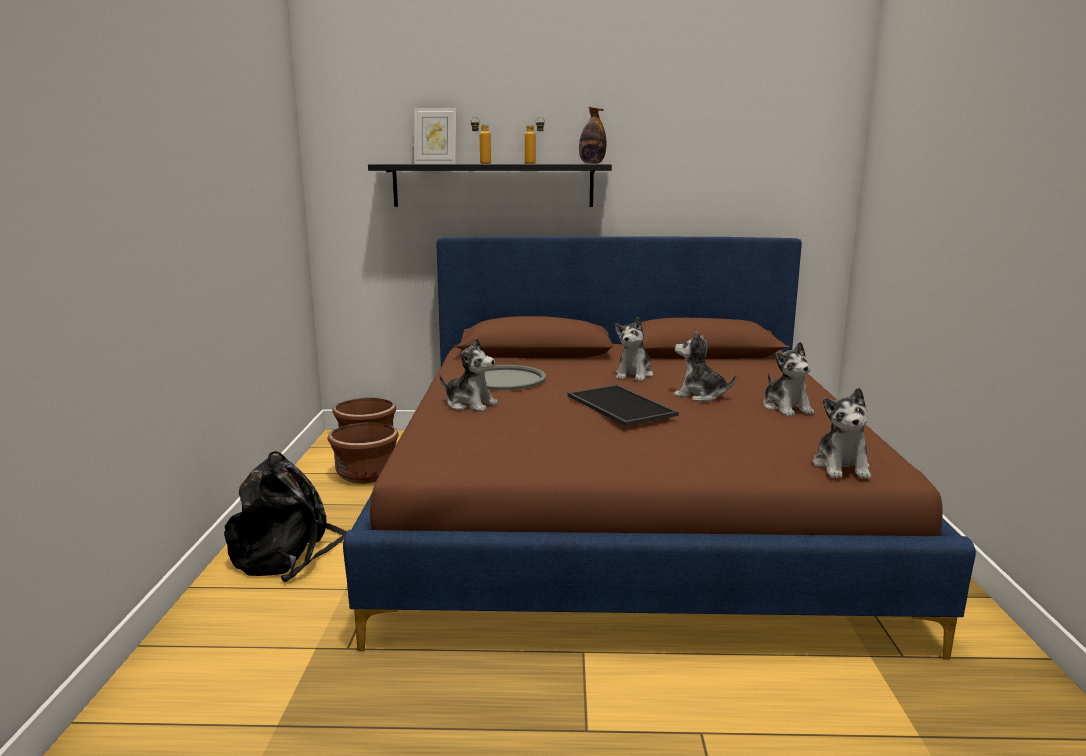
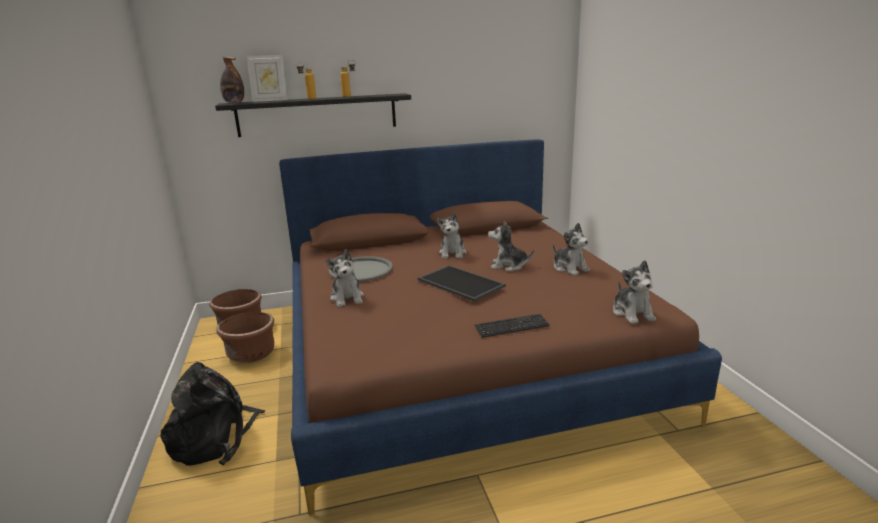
camera: 15 degrees left, 5 degrees up
(470, 404) = (347, 298): plush toy -> plush toy turned 60 degrees clockwise
(592, 163) = (394, 94): bottle -> bottle (234, 103)
(658, 458) = (511, 327): none -> keyboard

